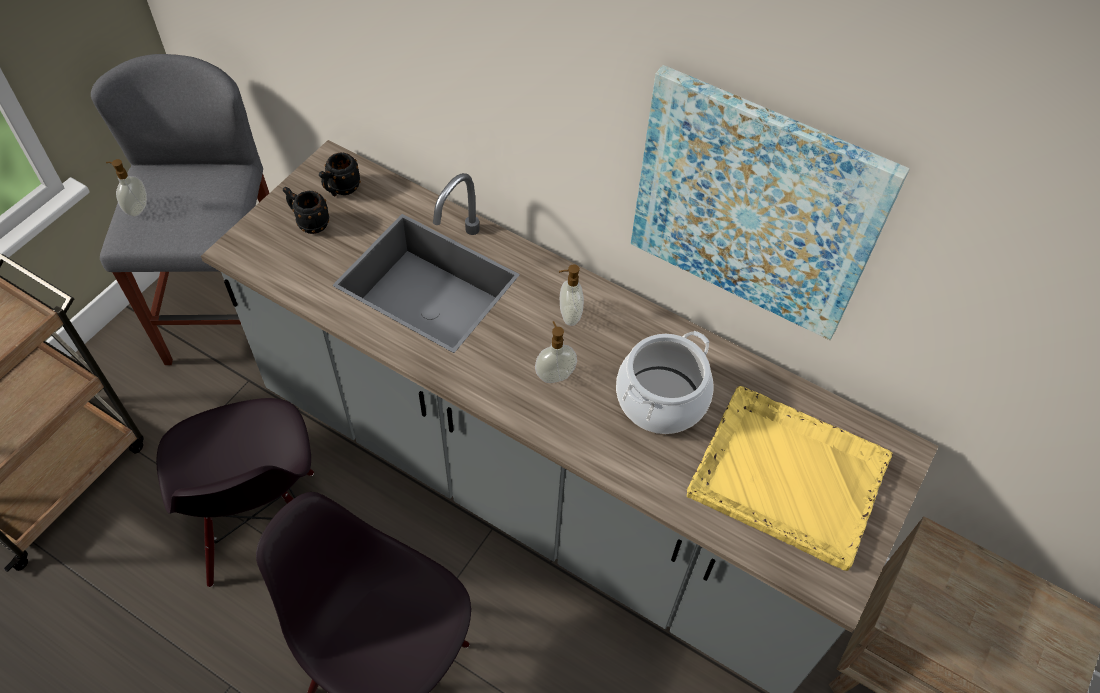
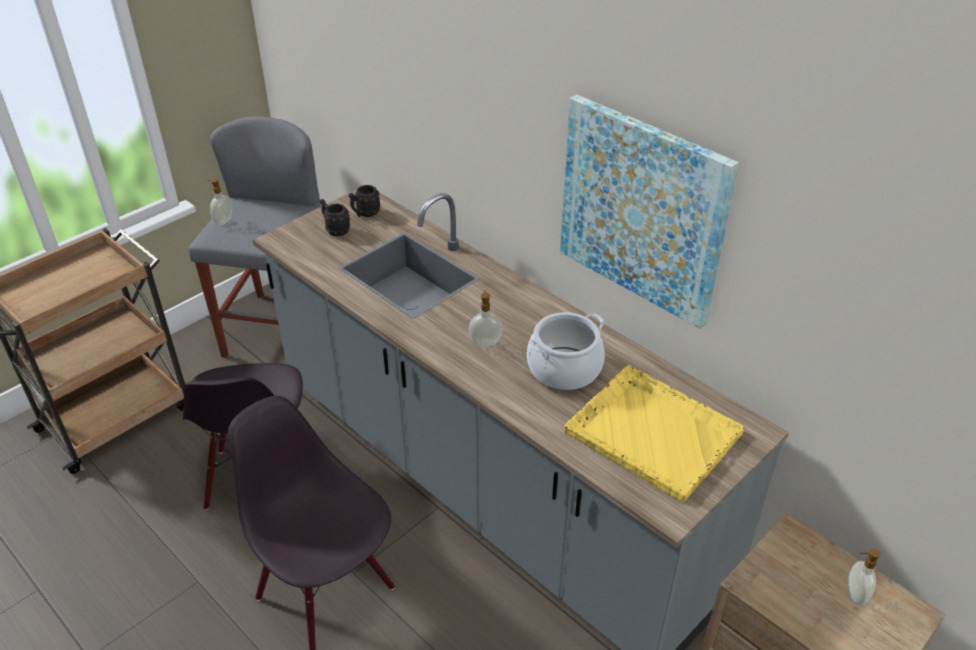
camera: 15 degrees right, 15 degrees down
(569, 315) = (509, 307): soap dispenser -> soap dispenser (854, 594)

